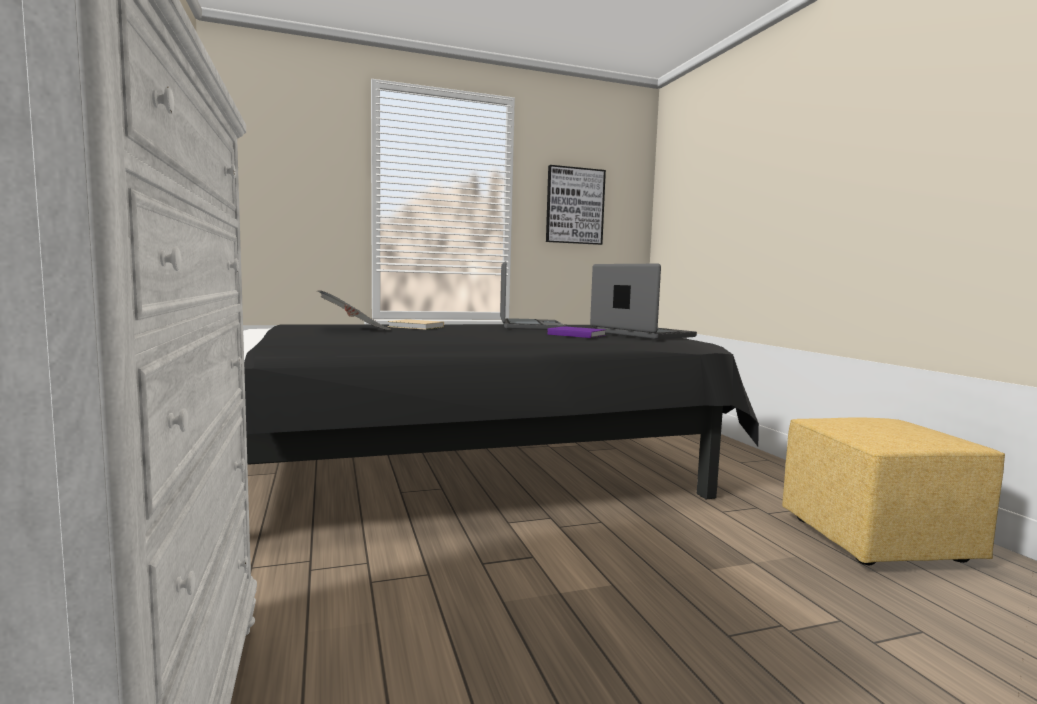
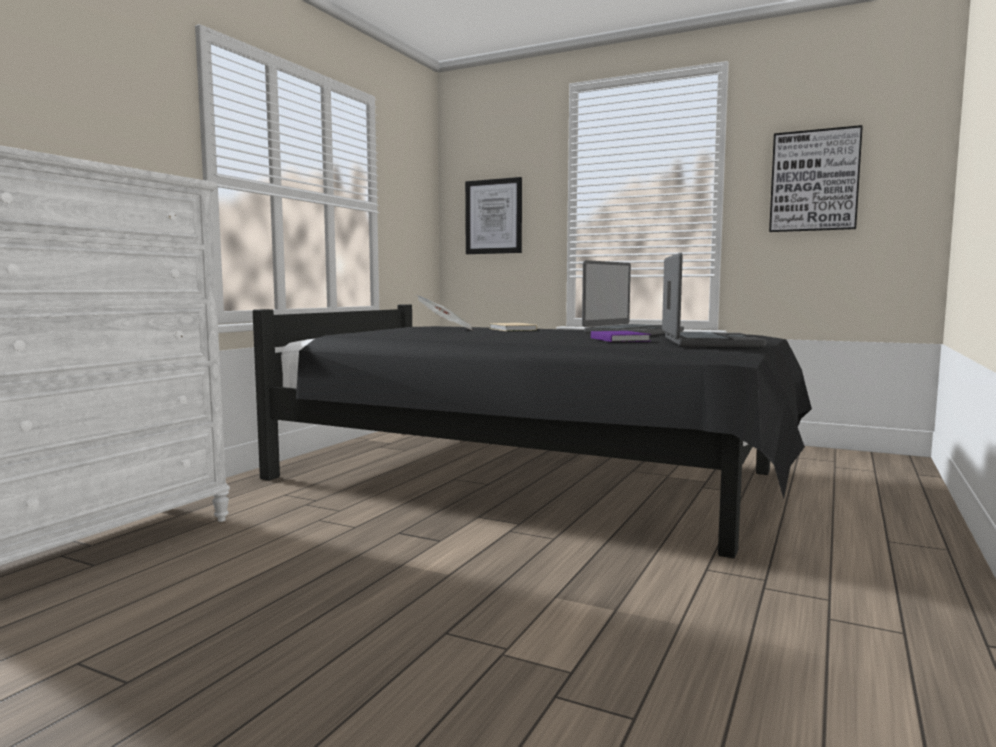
camera: 45 degrees right, 0 degrees up
(282, 201) = (493, 216): none -> picture
(878, 540) = (847, 657): yellow ottoman -> none

